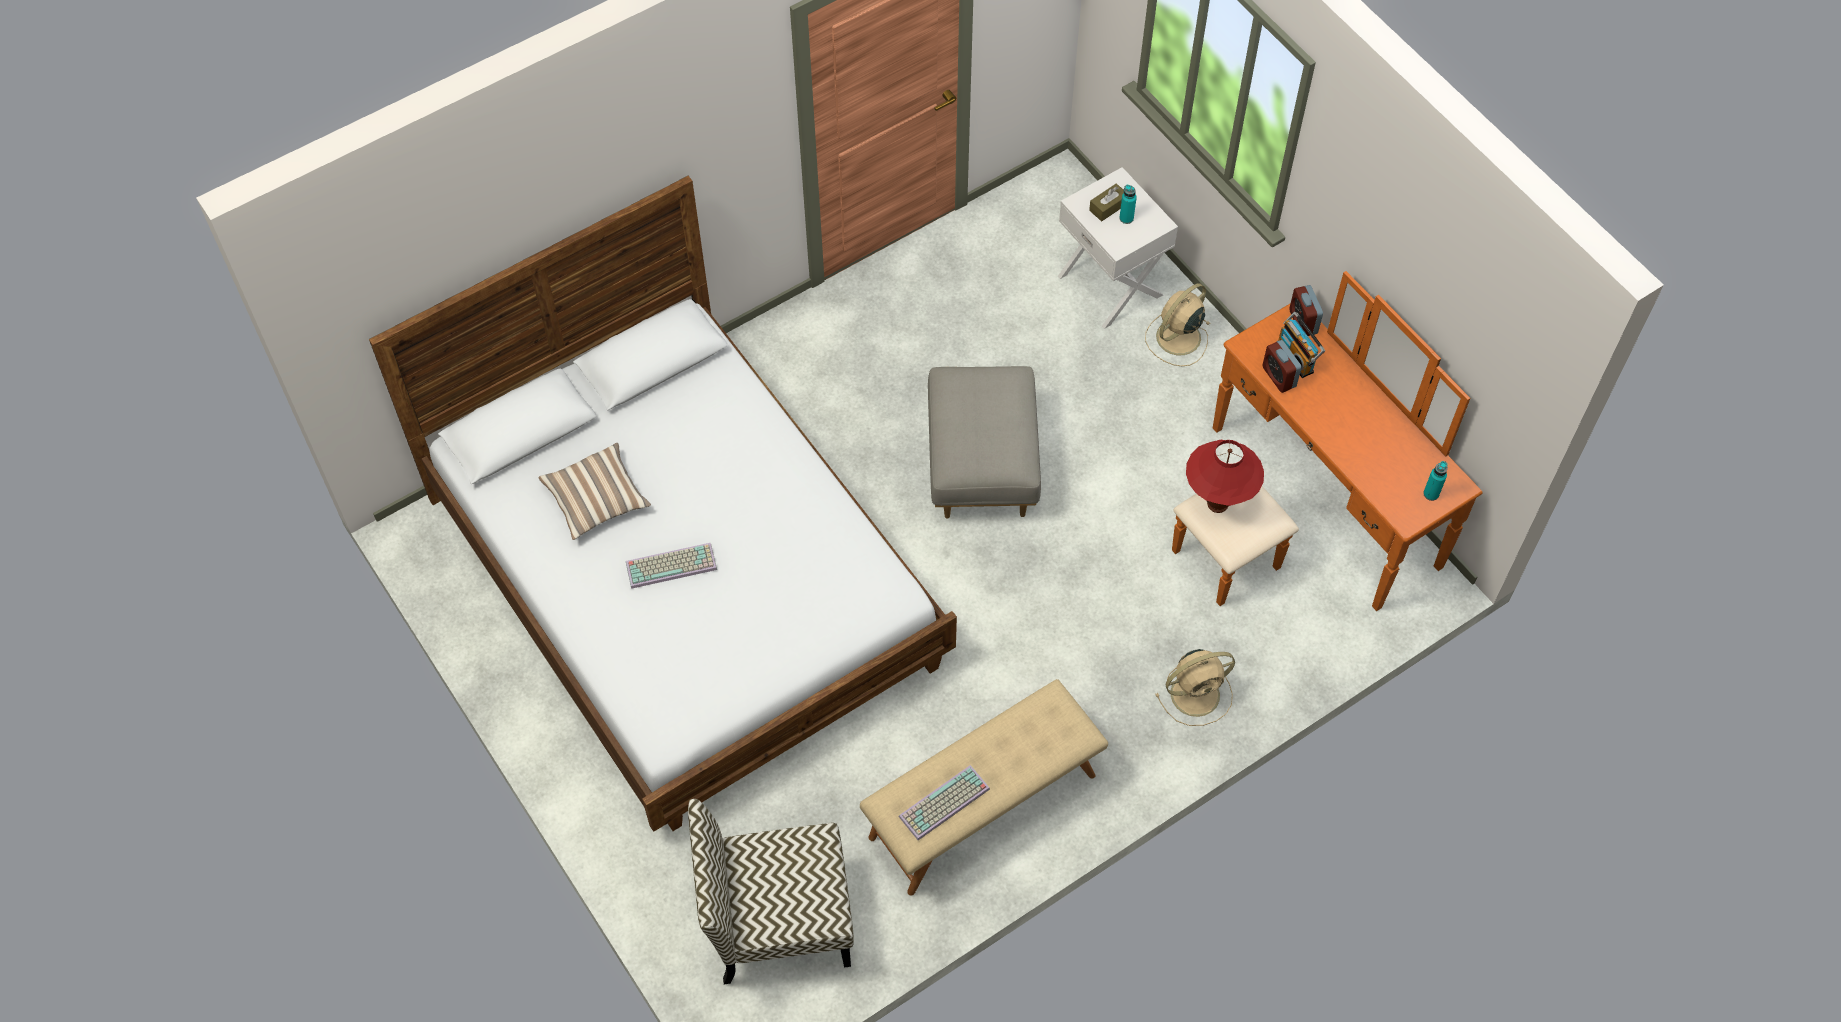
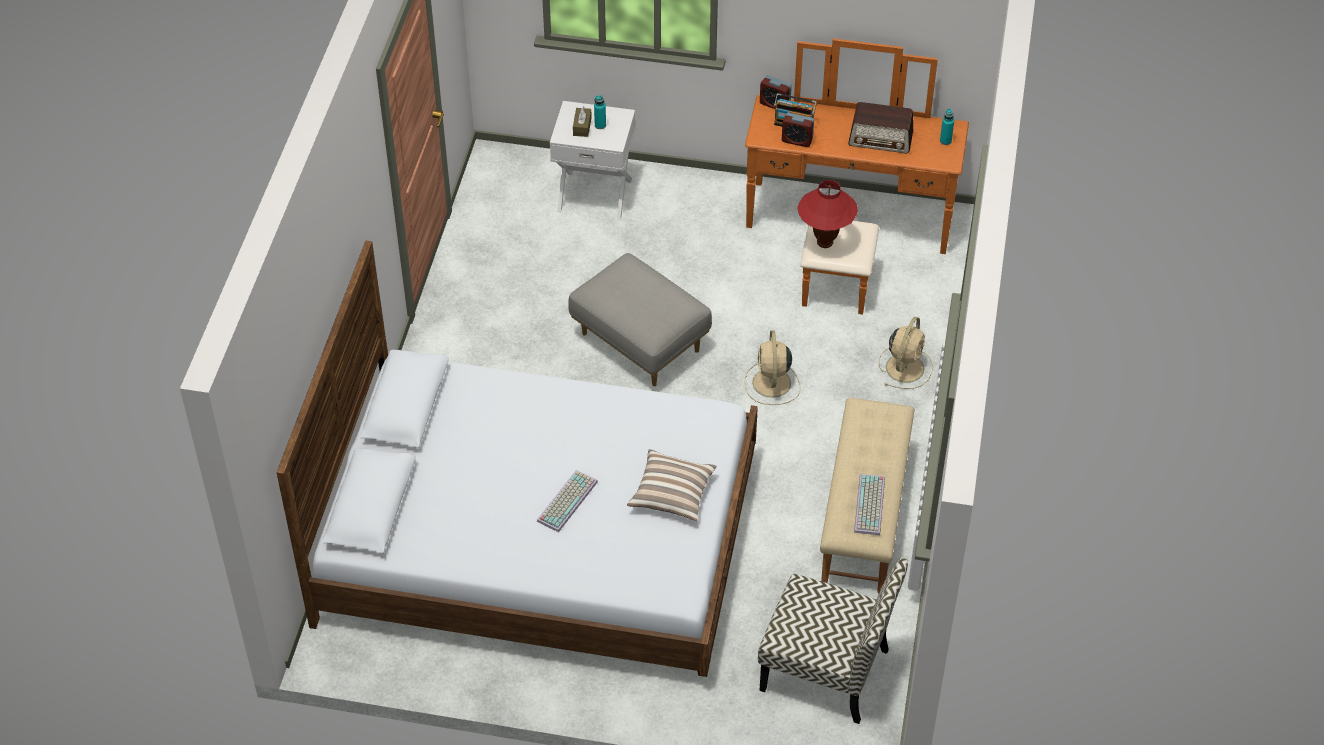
camera: 45 degrees left, 10 degrees down
(597, 500) = (472, 503): pillow -> pillow (672, 494)
(777, 921) = (827, 670): chair -> chair turned 105 degrees counterclockwise
(1177, 338) = (668, 195): beige fan -> beige fan (771, 384)
(1366, 440) = (881, 139): none -> radio

